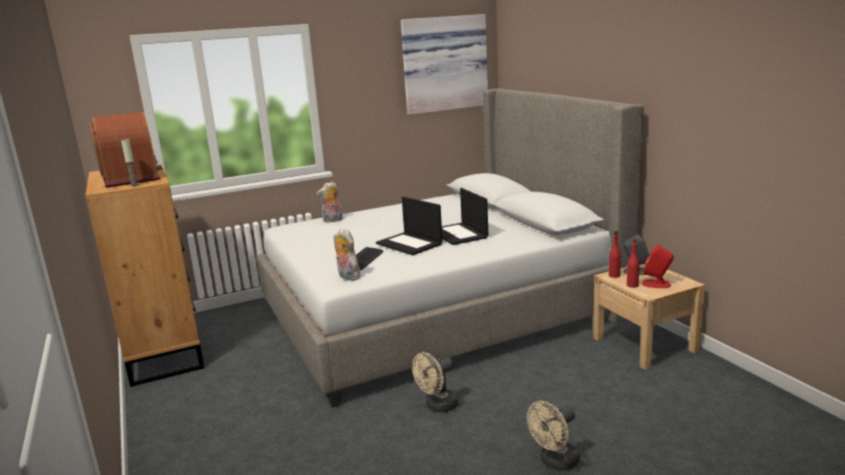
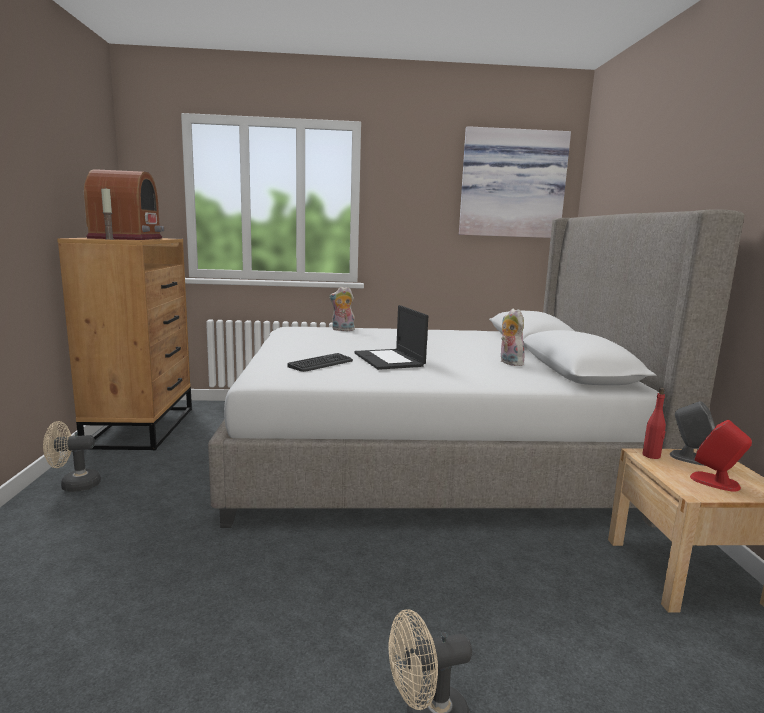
camera: 20 degrees right, 5 degrees down
(347, 277) = (280, 374): plush toy -> plush toy (509, 362)
(437, 406) = (335, 567): beige fan -> beige fan (74, 485)
(459, 234) = (457, 361): laptop -> none
(632, 285) = (672, 474): red bottle -> none

